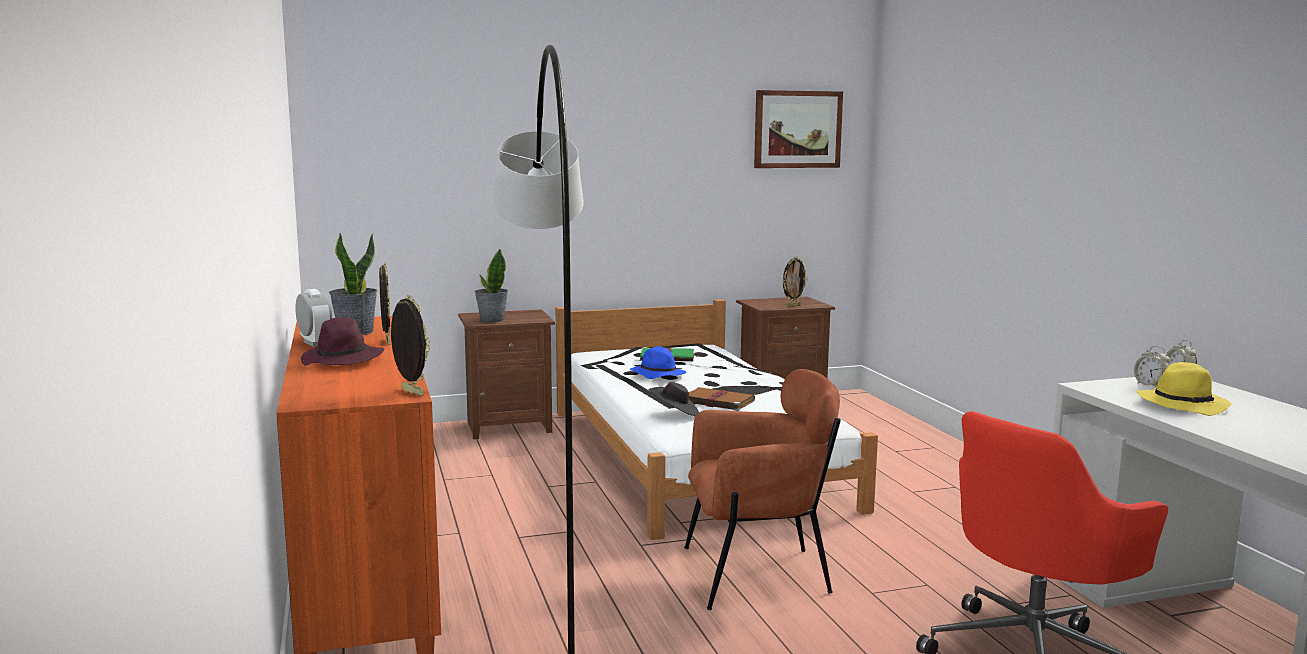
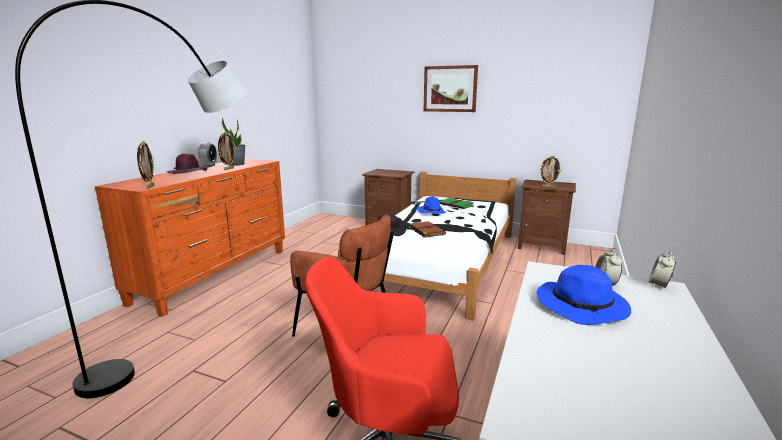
camera: 40 degrees right, 5 degrees up
(492, 320) = (378, 173): potted plant -> none
(797, 129) = (578, 73): picture -> picture (450, 89)
(1183, 404) = (583, 306): yellow hat -> blue hat

